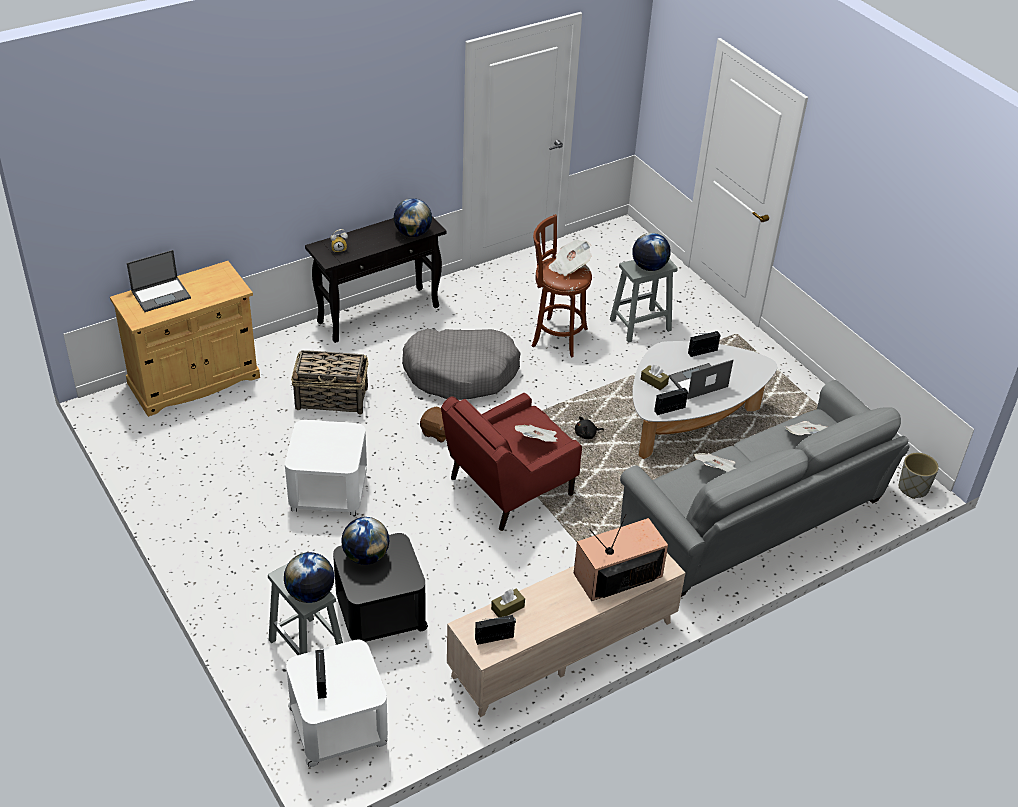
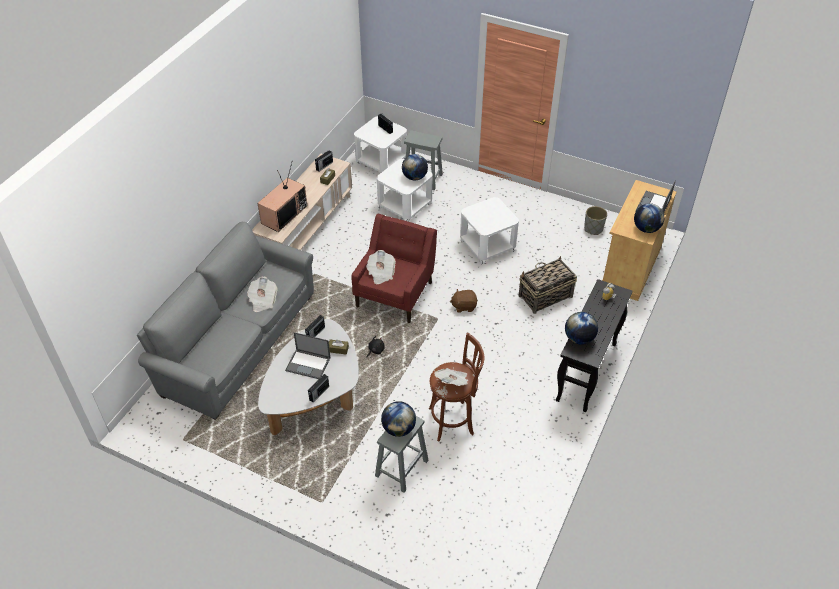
camera: 150 degrees right, 5 degrees up
(310, 594) = (415, 137): globe -> globe (646, 229)
(380, 613) = (405, 205): black side table -> white side table
(461, 373) = (489, 354): grey dog bed -> none
(697, 382) = (308, 364): laptop -> laptop turned 75 degrees clockwise
(805, 437) = (215, 352): newspaper -> none
(913, 488) = (137, 419): grey planter -> grey planter (593, 229)

